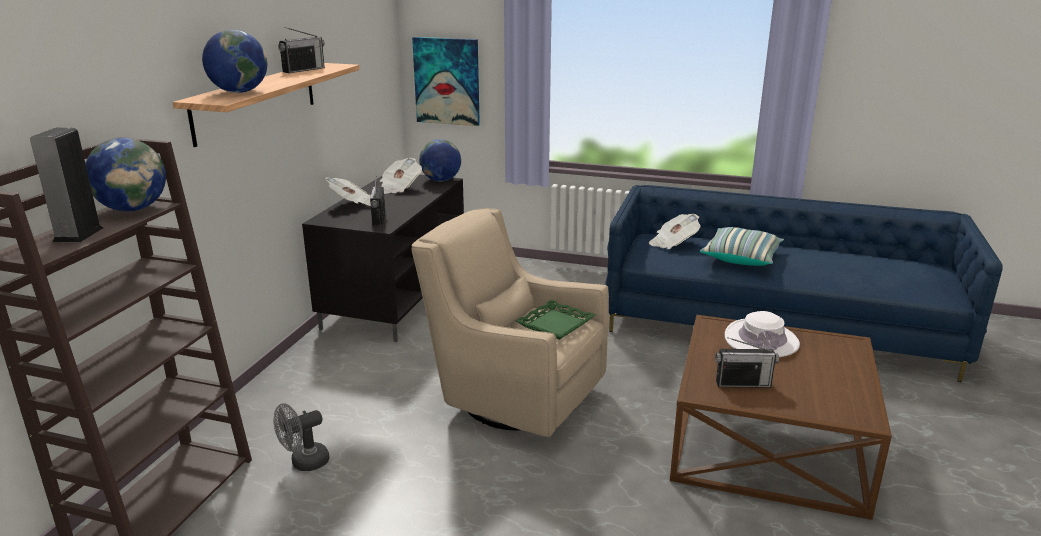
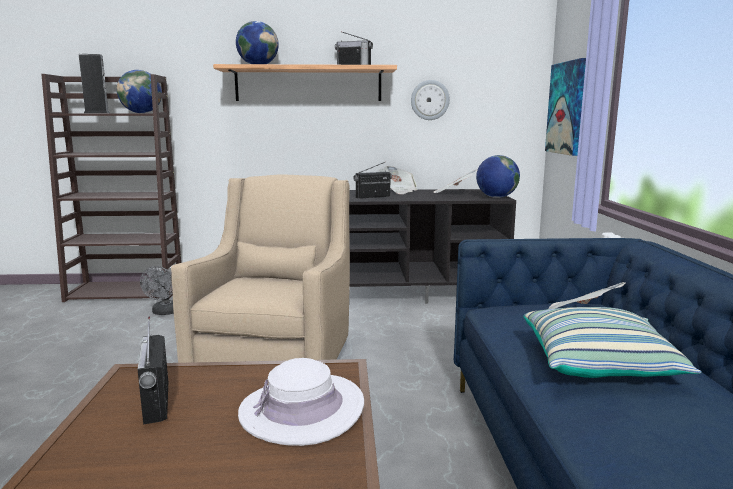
camera: 70 degrees right, 10 degrees down
(304, 463) = (164, 313): grey fan -> grey fan turned 120 degrees counterclockwise
(342, 92) = (430, 100): none -> wall clock
(555, 324) = (268, 288): green tray -> none

